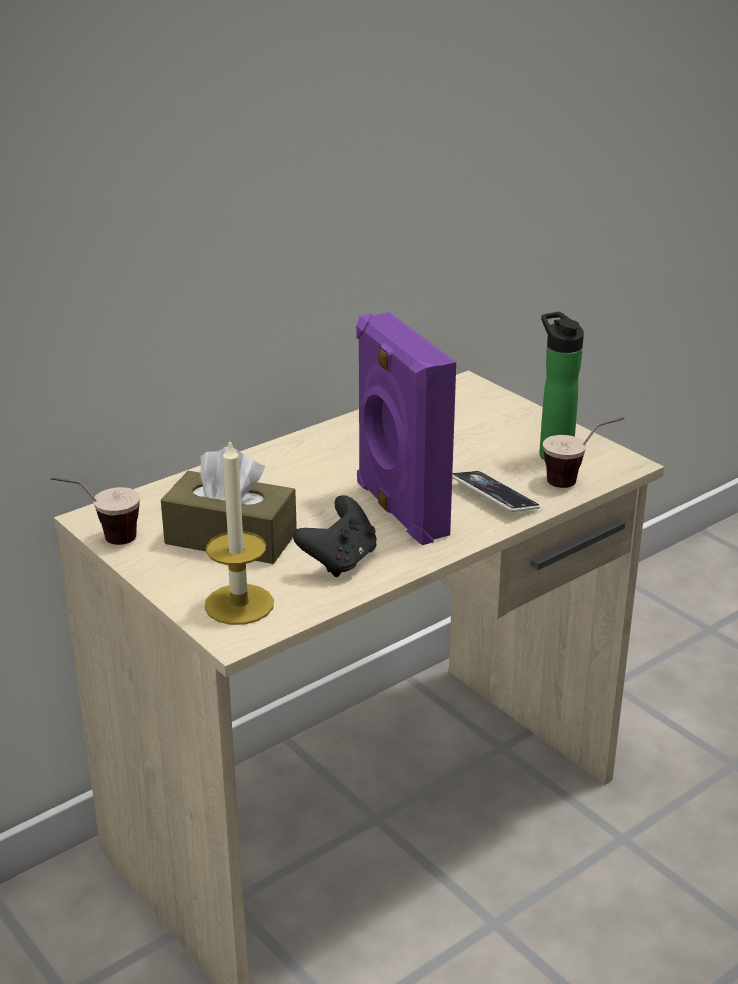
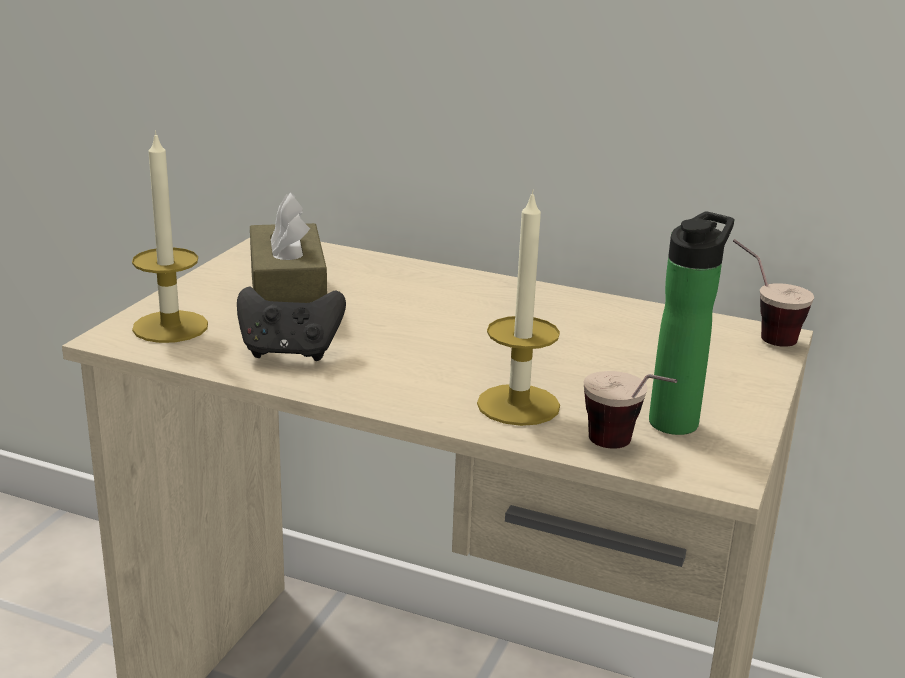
camera: 60 degrees right, 5 degrees down
(101, 540) = (237, 253): cup -> cup (760, 333)
(399, 510) = (425, 359): purple speaker -> none
(494, 497) = (518, 405): phone -> candle

